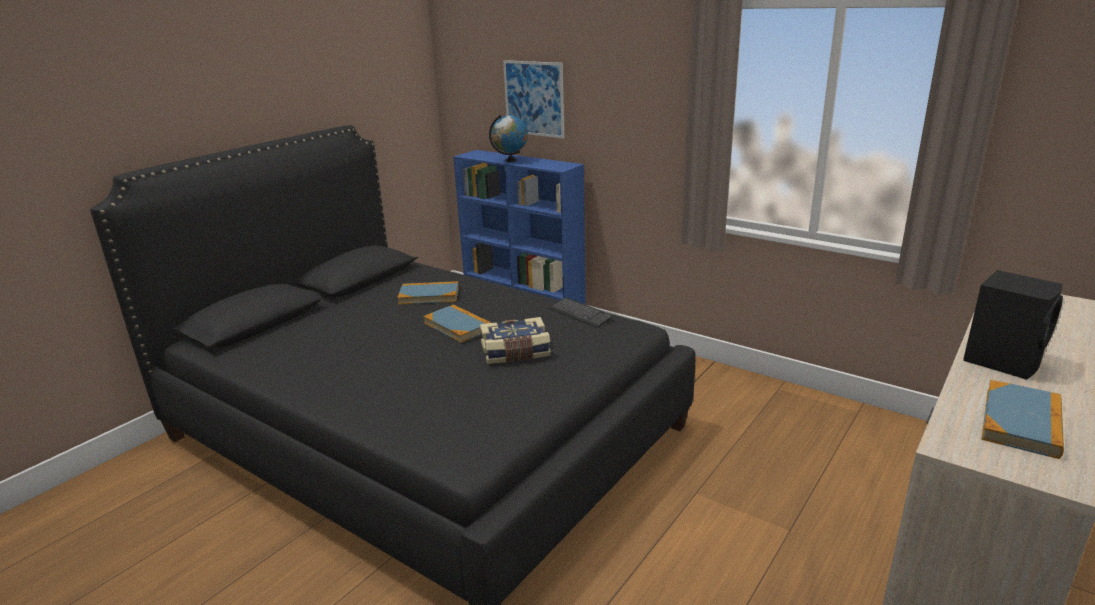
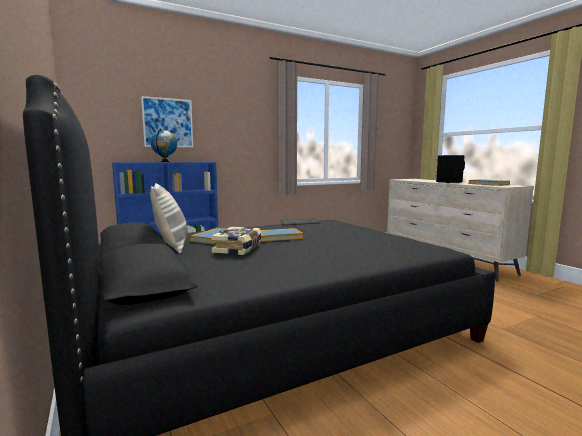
camera: 65 degrees left, 15 degrees down
(377, 290) = (171, 246): none -> pillow
(515, 352) = (330, 233): book -> book (239, 249)

